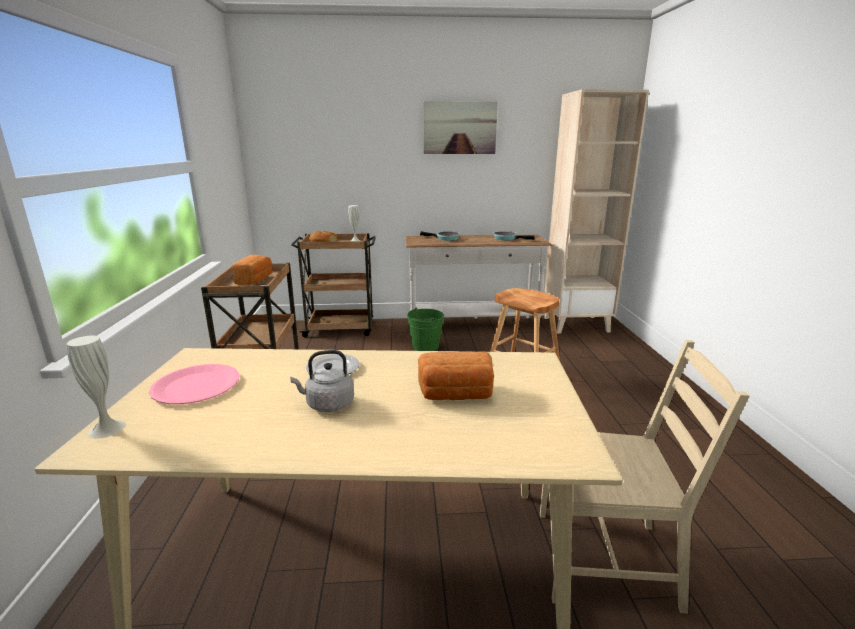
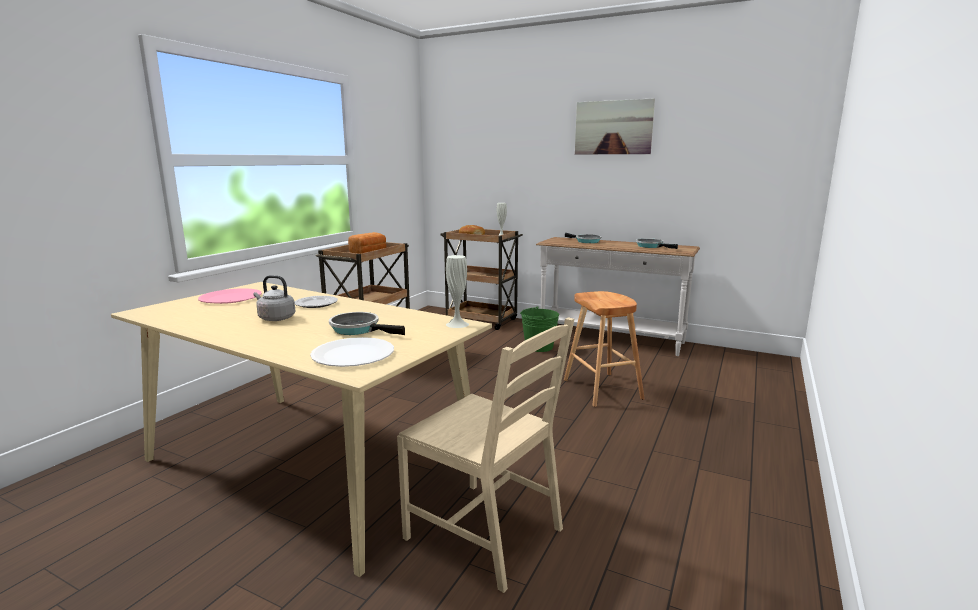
camera: 30 degrees right, 5 degrees down
(107, 428) = (160, 306): white vase -> white vase (457, 324)
(456, 395) = (359, 329): bread -> frying pan
(524, 434) = (352, 354): none -> white plate
(576, 324) = (735, 359): beige bookcase -> none

